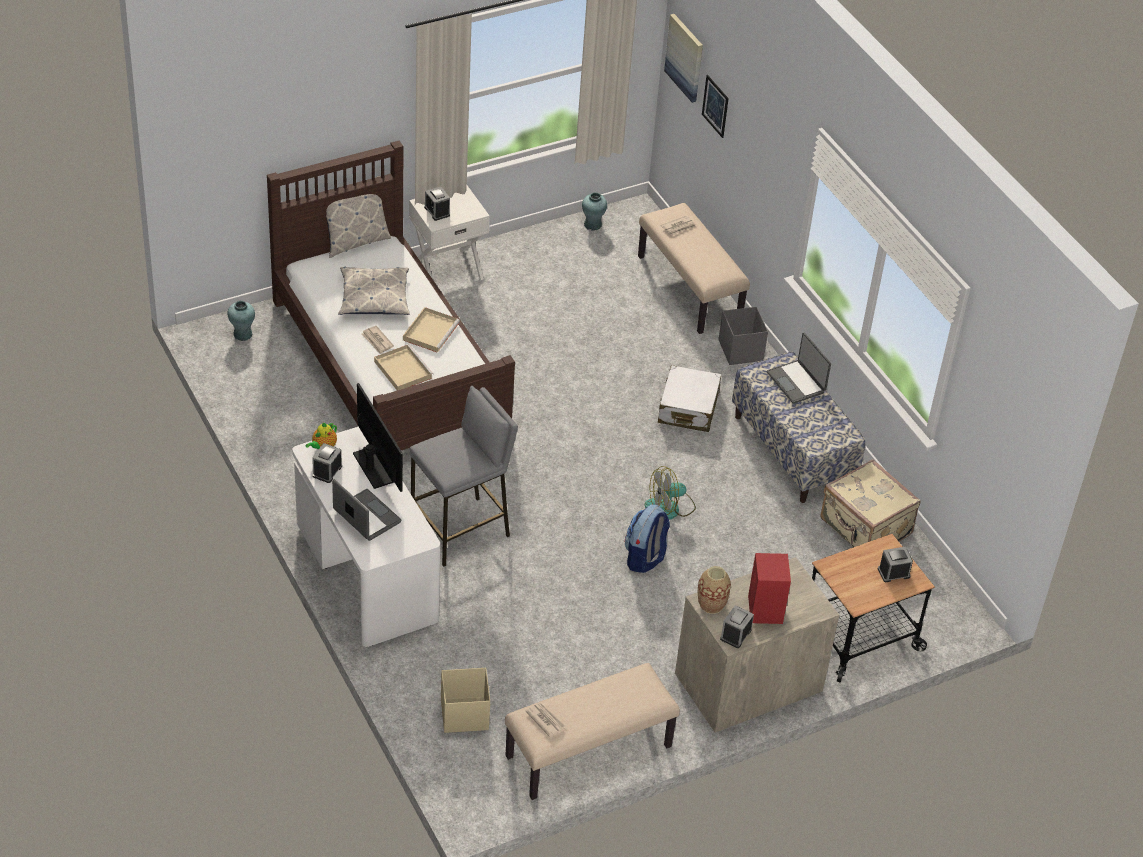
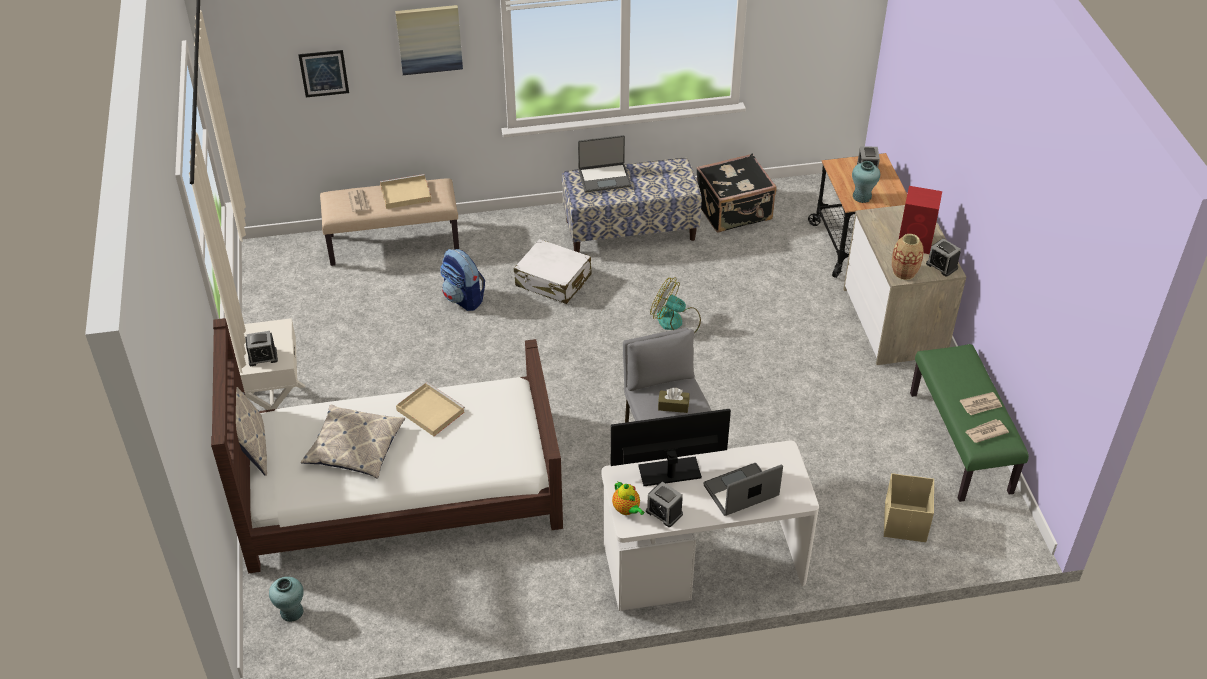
camera: 70 degrees left, 0 degrees up
(377, 341) = (426, 458): newspaper -> newspaper (981, 405)
(402, 369) = (479, 445): beige tray -> beige tray (404, 194)
(451, 455) = (673, 406): none -> brown tissue box
(588, 752) = (961, 442): beige bench -> green bench
(593, 225) = (267, 286): turquoise vase -> turquoise vase (862, 196)
(645, 558) = (734, 352): backpack -> backpack (464, 298)
(670, 507) = (676, 322): fan -> fan turned 120 degrees clockwise
(685, 57) = (252, 66): picture -> picture (429, 39)
(740, 350) = (491, 230): grey storage box -> none
(864, 528) = (734, 211): beige suitcase -> black suitcase

